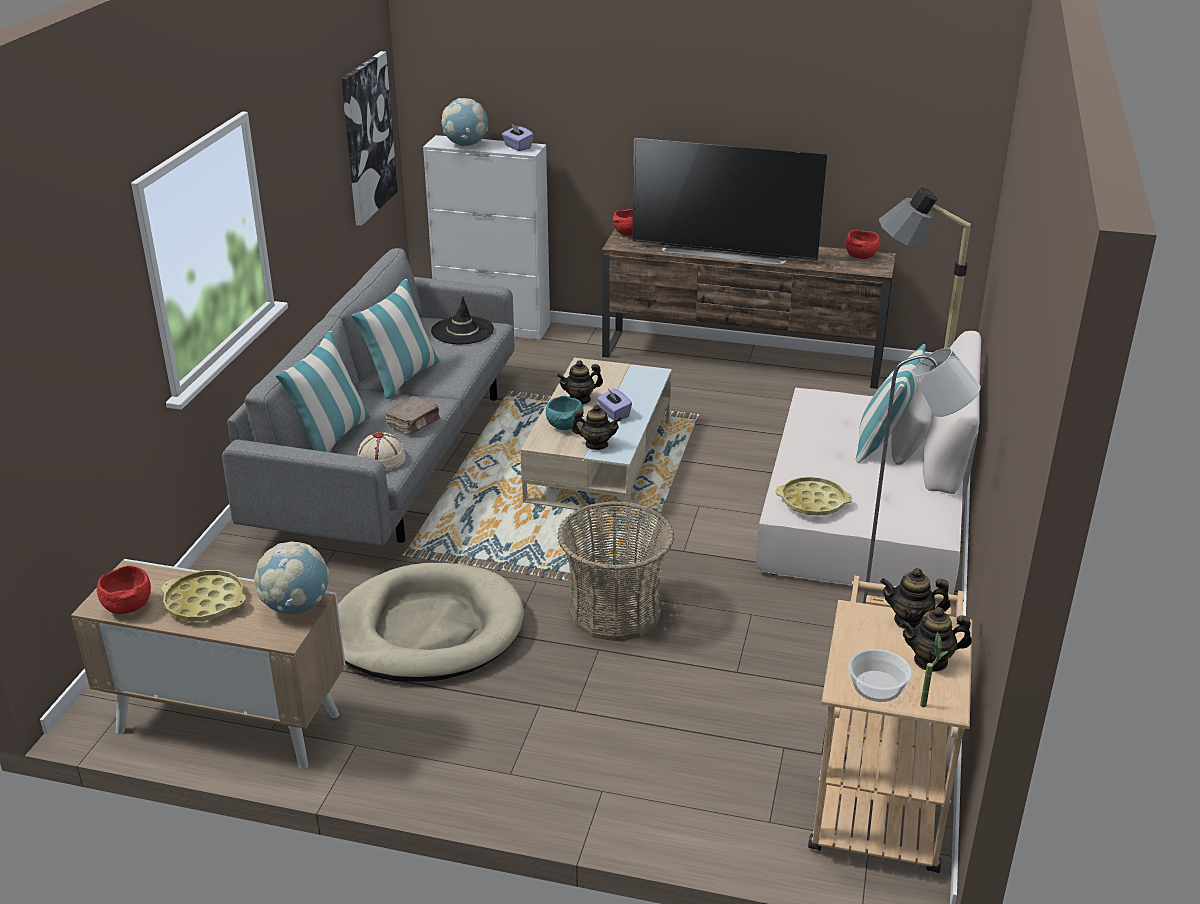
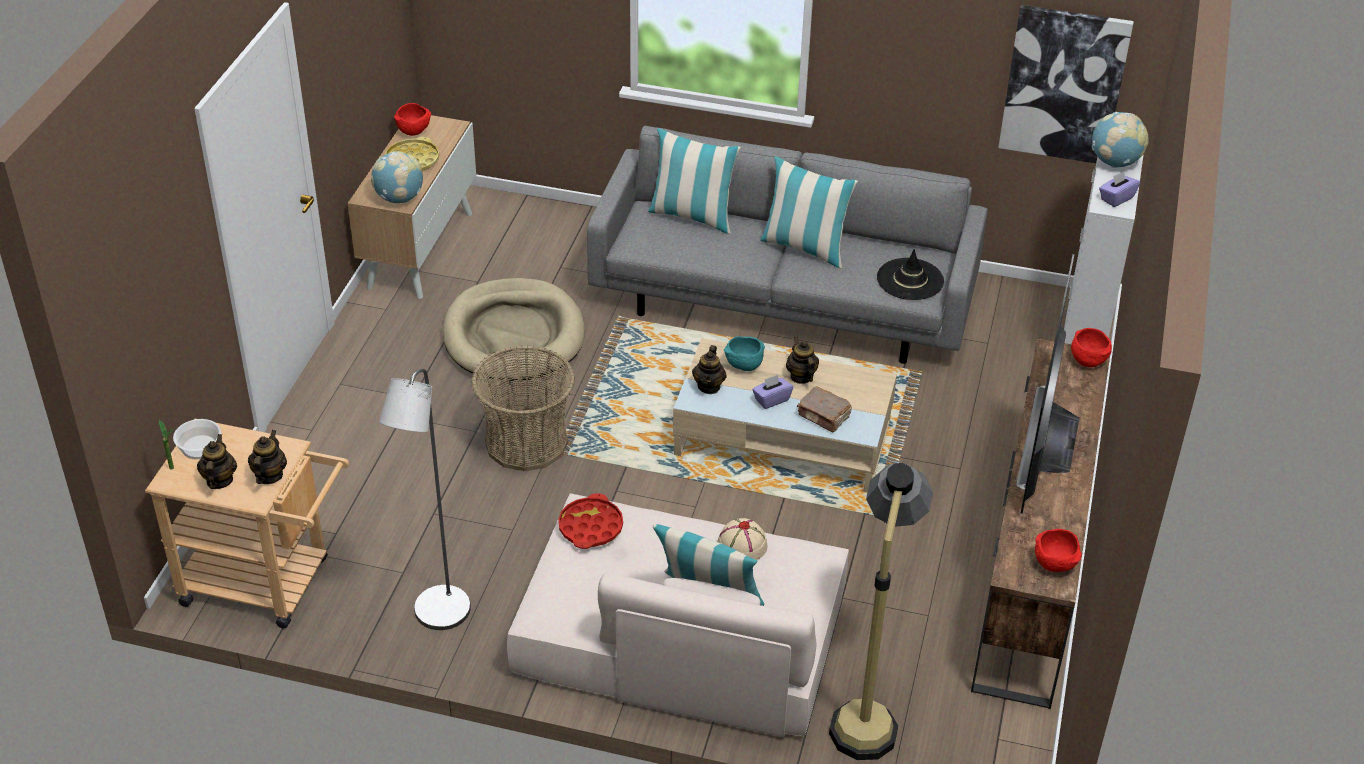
camera: 90 degrees right, 10 degrees up
(381, 459) = (651, 244): beige hat -> beige hat (741, 546)
(414, 423) = (714, 258): brown book -> brown book (824, 416)
(813, 502) = (590, 527): yellow tray -> red tray

